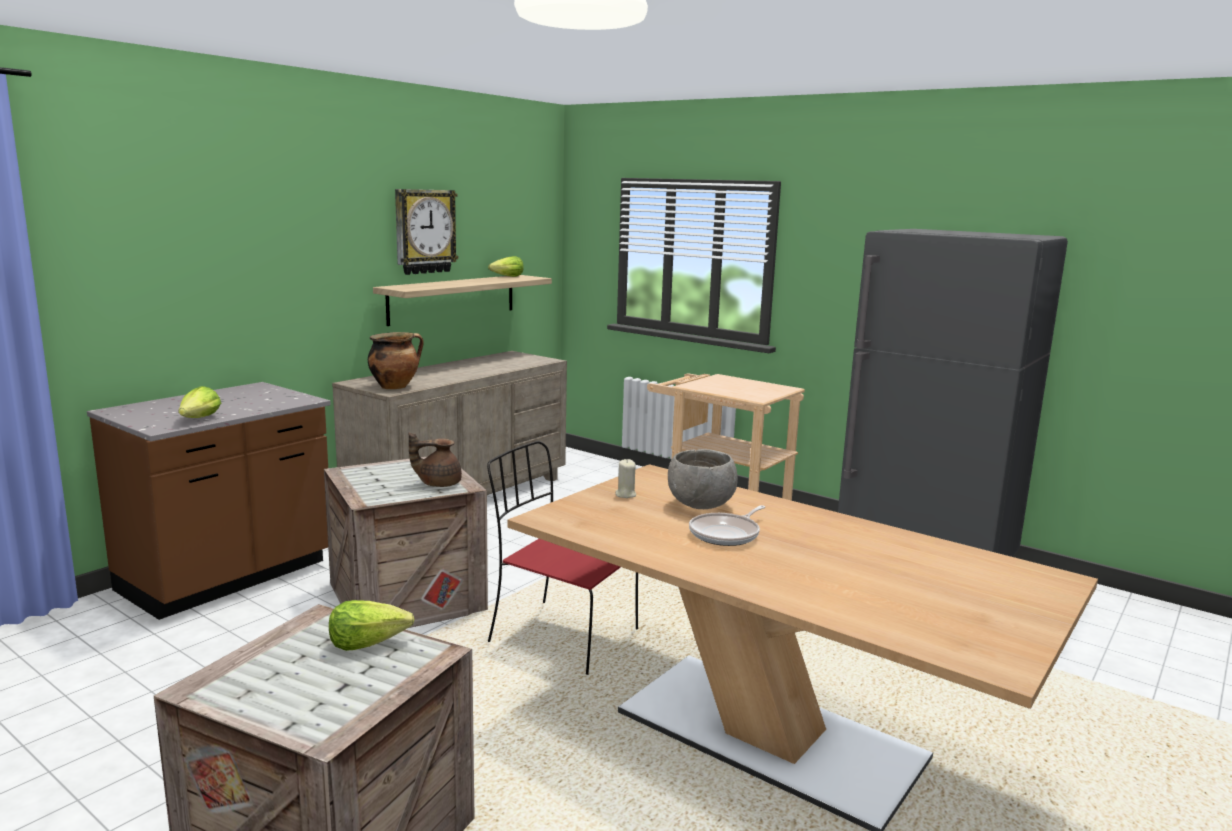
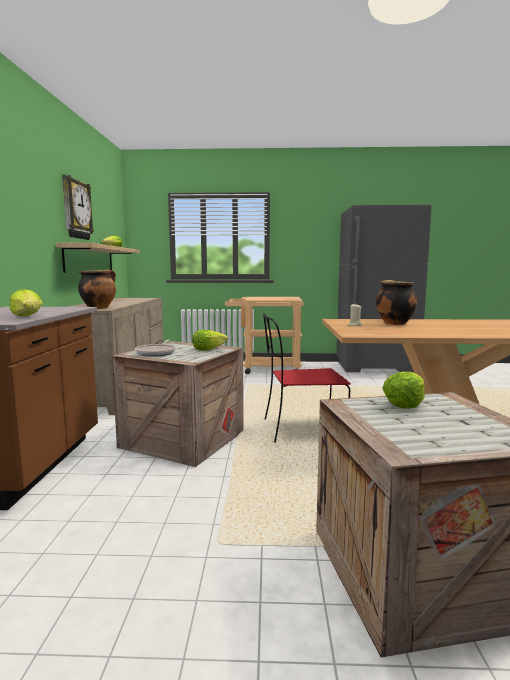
camera: 35 degrees left, 5 degrees down
(438, 483) = (208, 349): brown teapot -> lettuce
(700, 505) = (393, 323): grey bowl -> cooking pot
(726, 534) = (437, 327): frying pan -> frying pan (157, 353)

